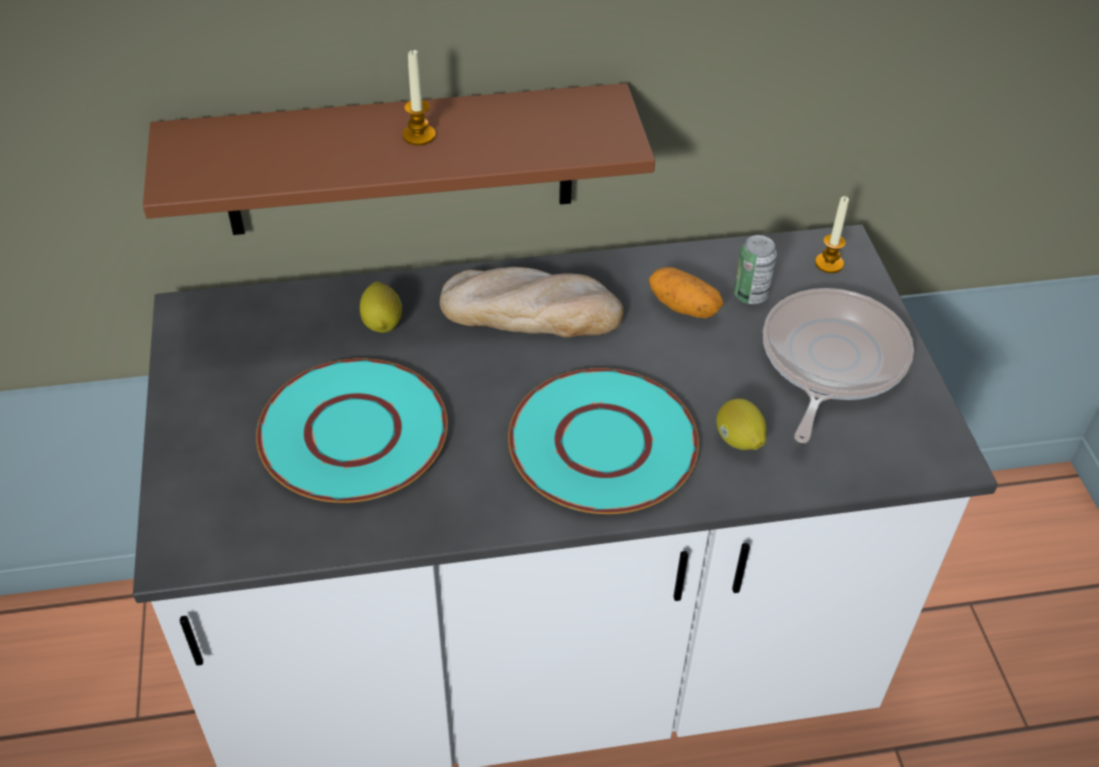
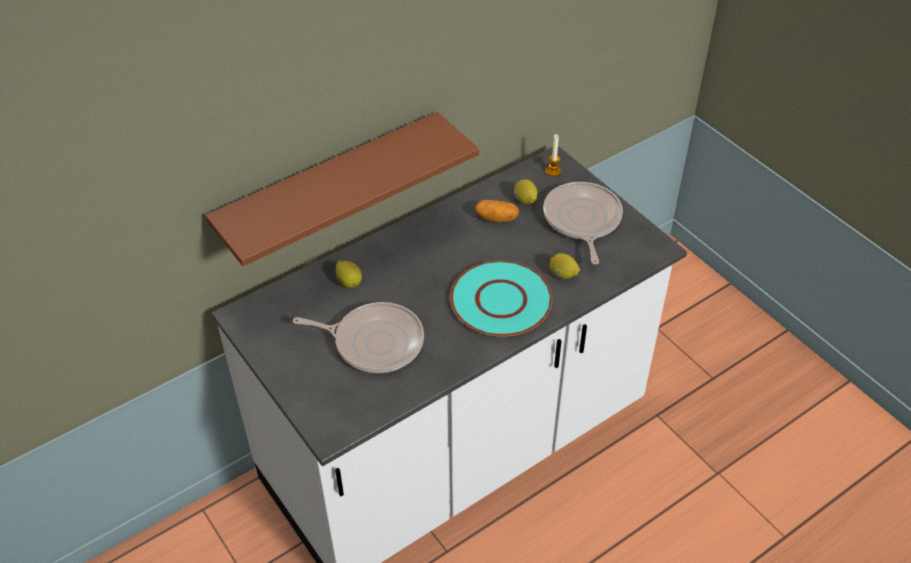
camera: 25 degrees left, 0 degrees up
(353, 431) = (374, 342): turquoise plate -> frying pan
(419, 135) = (354, 174): candle -> none
(531, 310) = (422, 248): bread -> none
(750, 295) = (525, 200): can -> lemon

